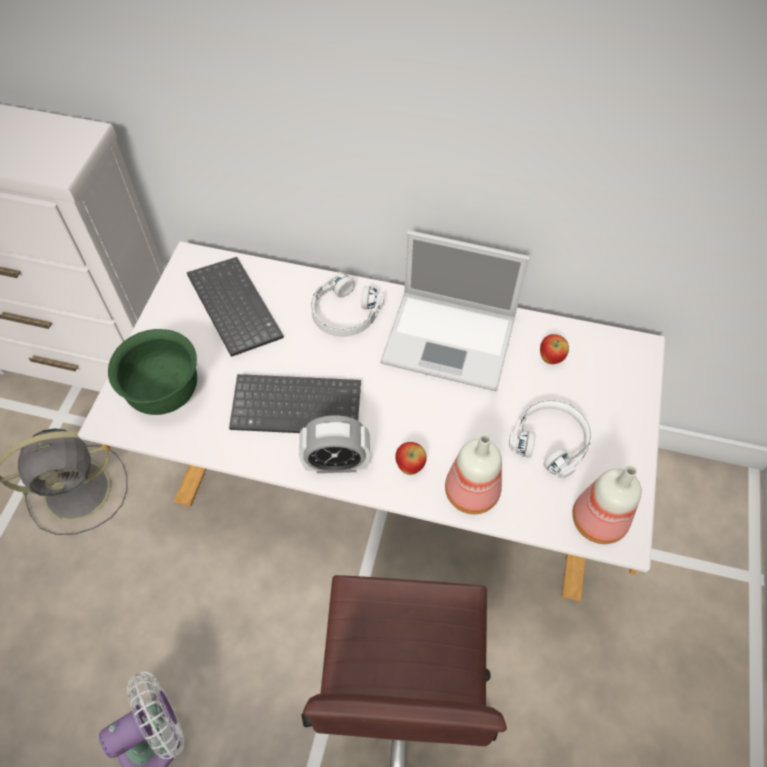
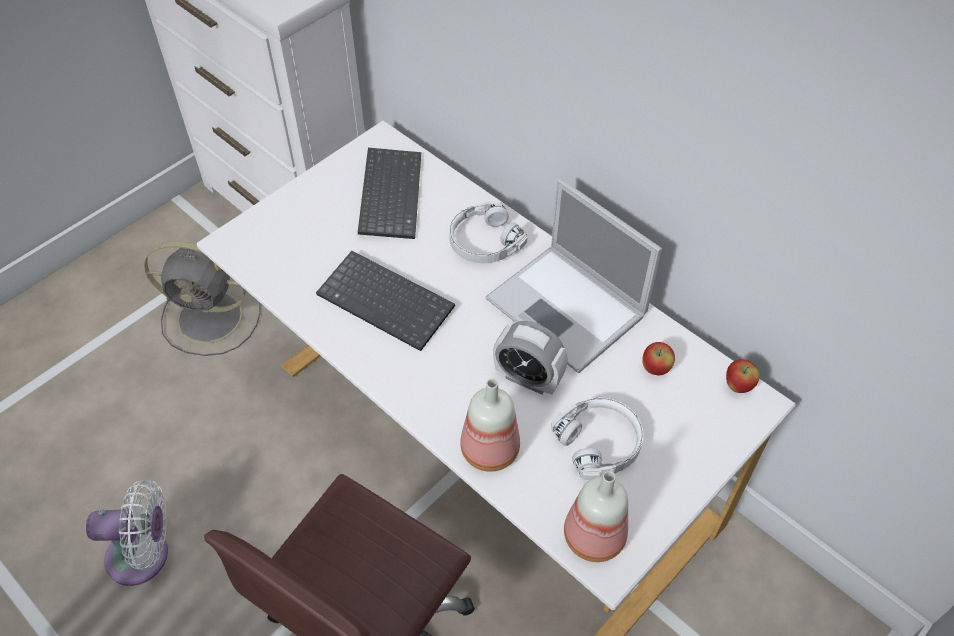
camera: 30 degrees right, 5 degrees down
(165, 393) = (285, 241): green bowl -> none
(336, 463) = (386, 365): alarm clock -> alarm clock (528, 379)
(410, 465) = (450, 399): apple -> apple (738, 386)

